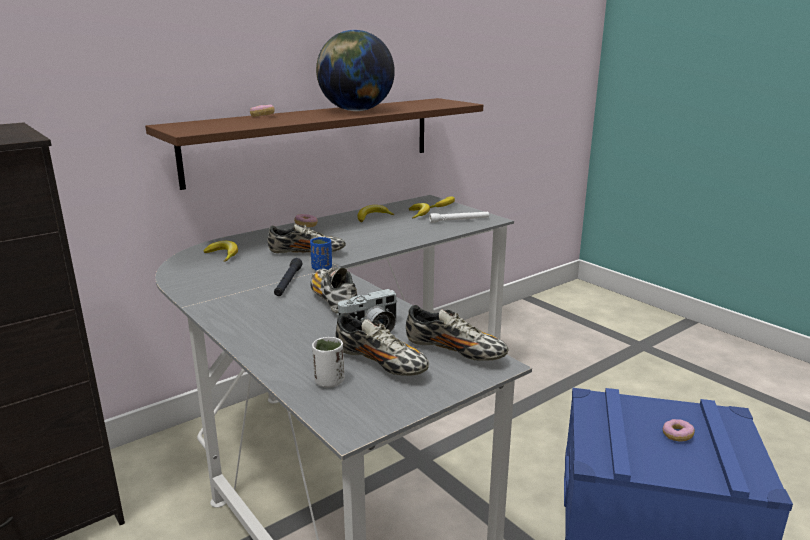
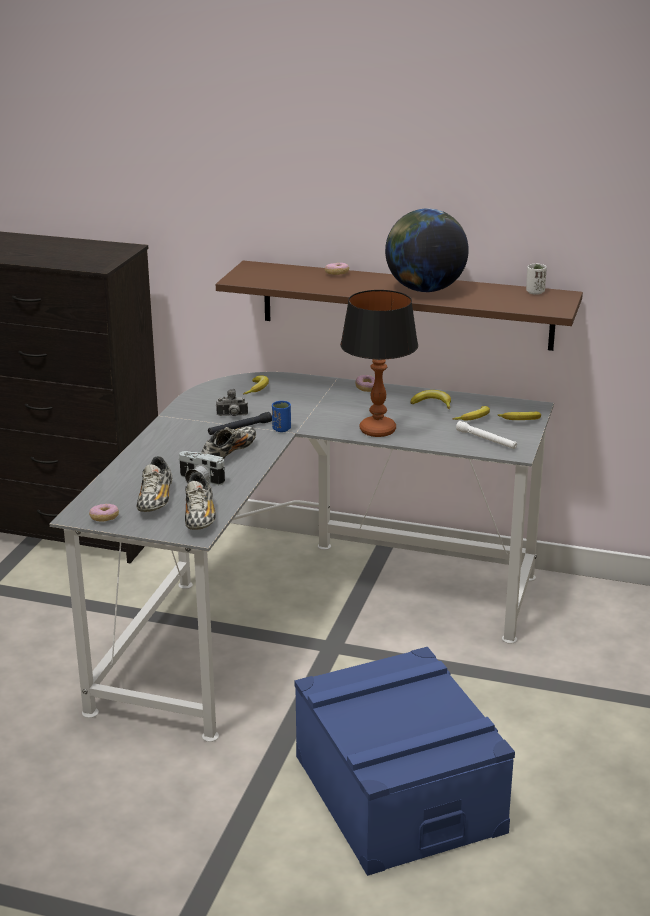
camera: 55 degrees right, 5 degrees up
(256, 278) = (232, 416): none -> camera
(307, 253) = (304, 413): shoe -> none
(329, 382) = (117, 493): white cup -> white cup (535, 292)
(387, 241) = (377, 430): none -> table lamp
(677, 436) = (409, 718): donut -> donut (104, 518)

